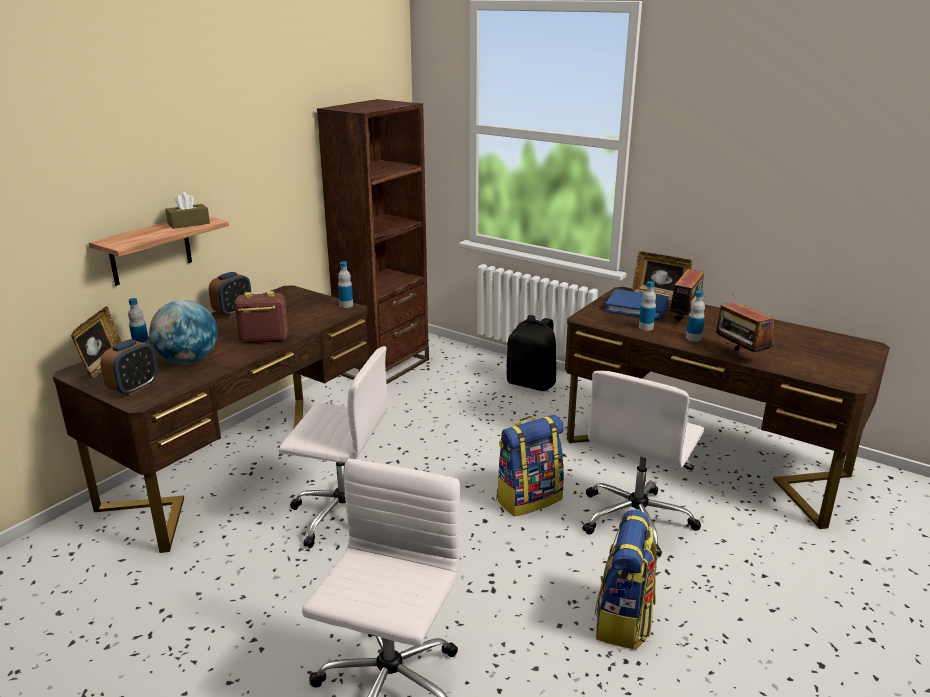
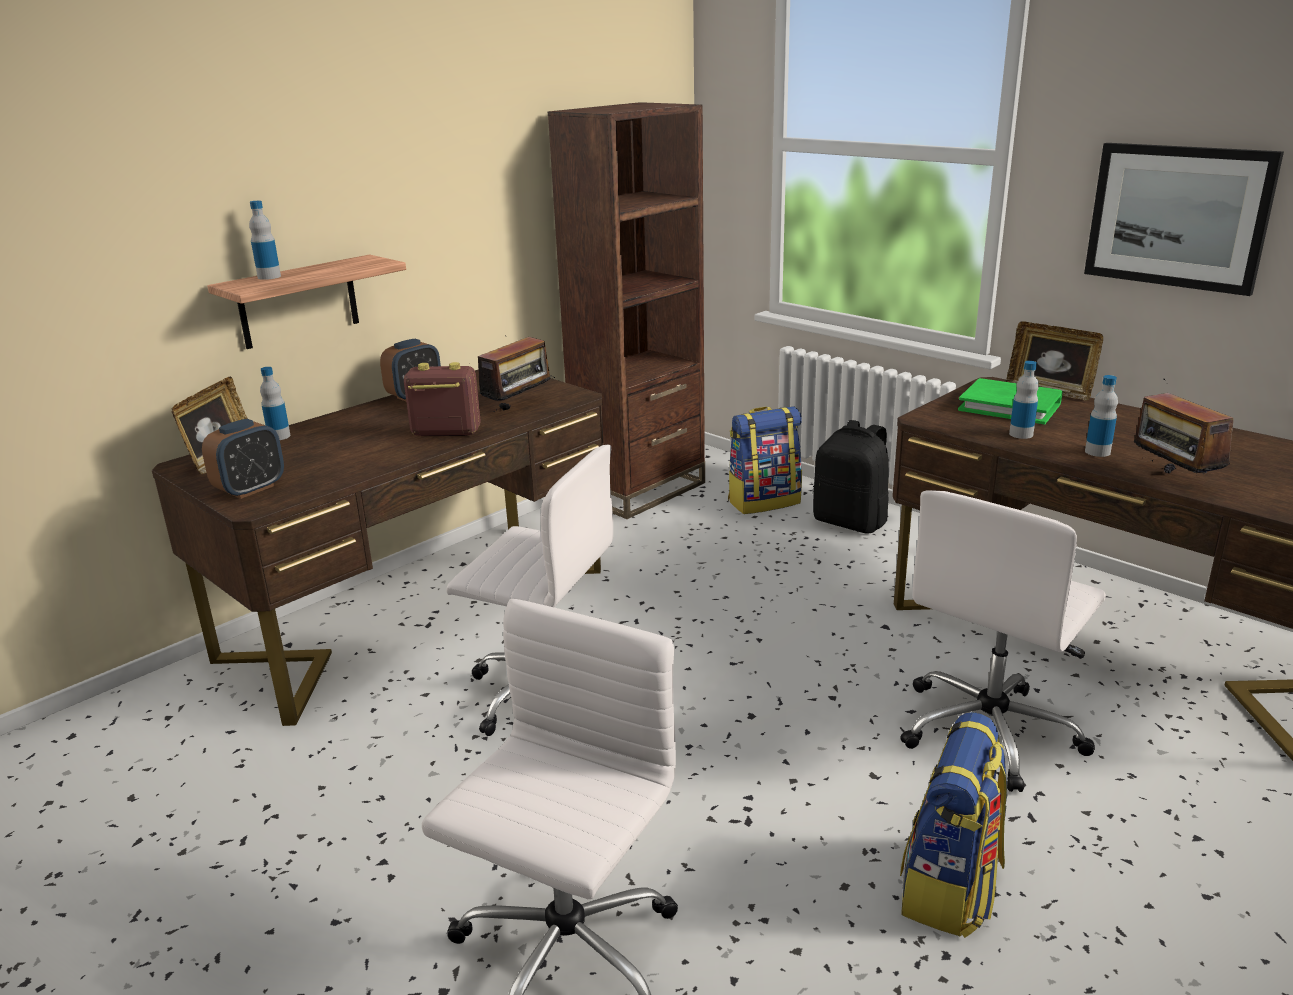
camera: 10 degrees right, 0 degrees up
(188, 224) = (350, 265): brown tissue box -> none
(188, 361) = (334, 456): globe -> none
(346, 305) = (573, 391): bottle -> bottle (269, 277)
(528, 499) = (823, 688): backpack -> backpack (764, 501)
(636, 308) = (1010, 406): blue book -> green book
(685, 318) = (1087, 423): radio -> radio (519, 408)
(733, 186) = (1178, 216): none -> picture

